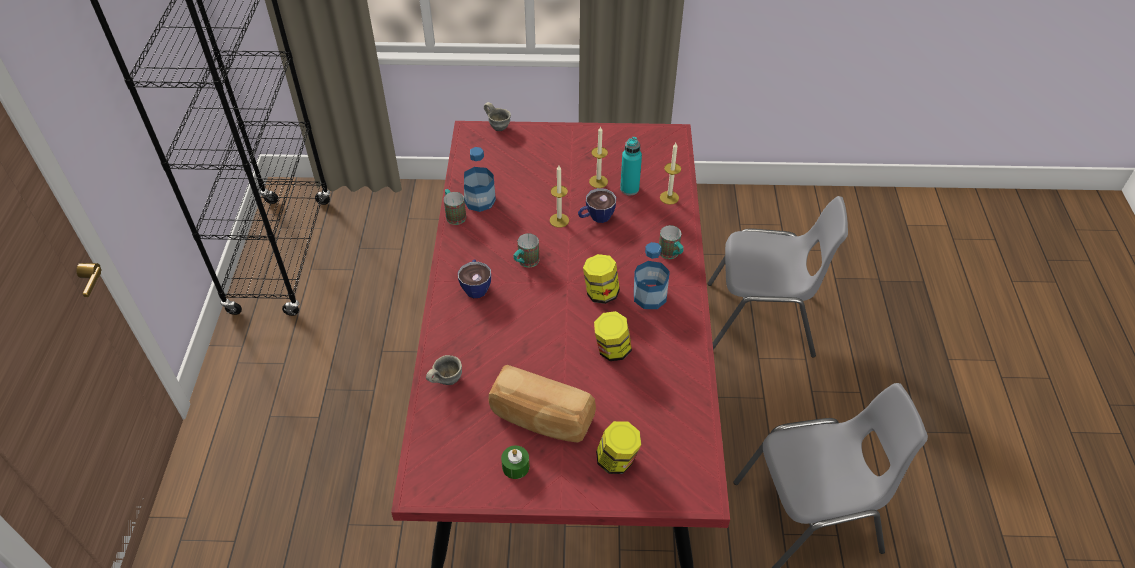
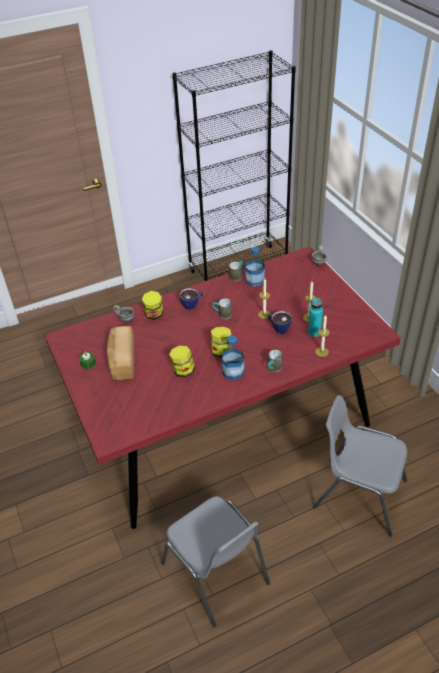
camera: 65 degrees right, 5 degrees down
(617, 460) = (111, 399): jar -> jar (154, 314)
(761, 321) = (358, 493): grey chair -> grey chair turned 135 degrees clockwise

